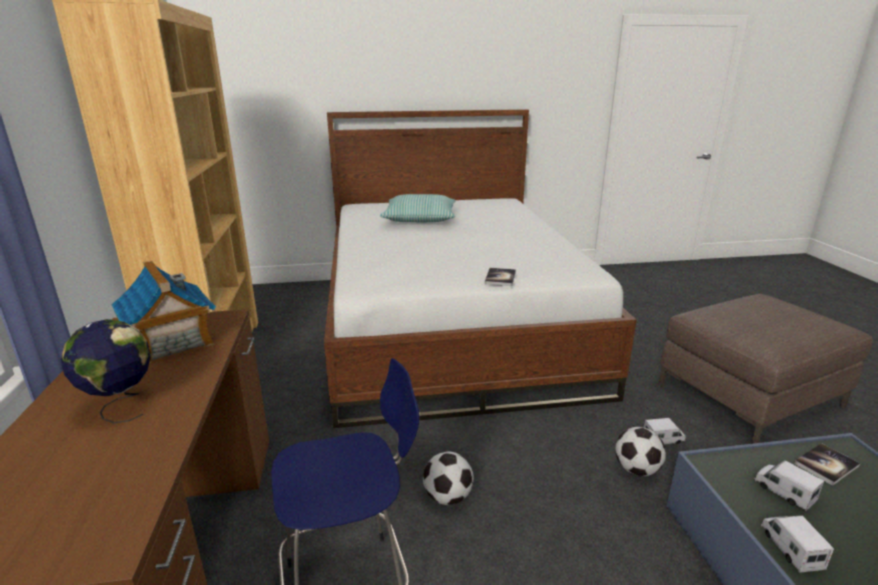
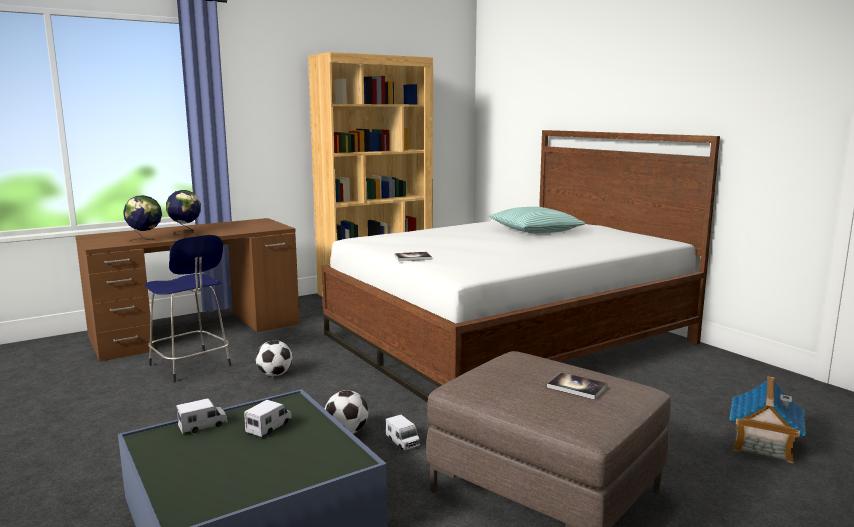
camera: 65 degrees right, 10 degrees down
(139, 464) = (145, 240): none -> globe
(171, 342) = (247, 226): toy house -> toy house (762, 445)
(826, 465) = (319, 447): book -> book (577, 387)

